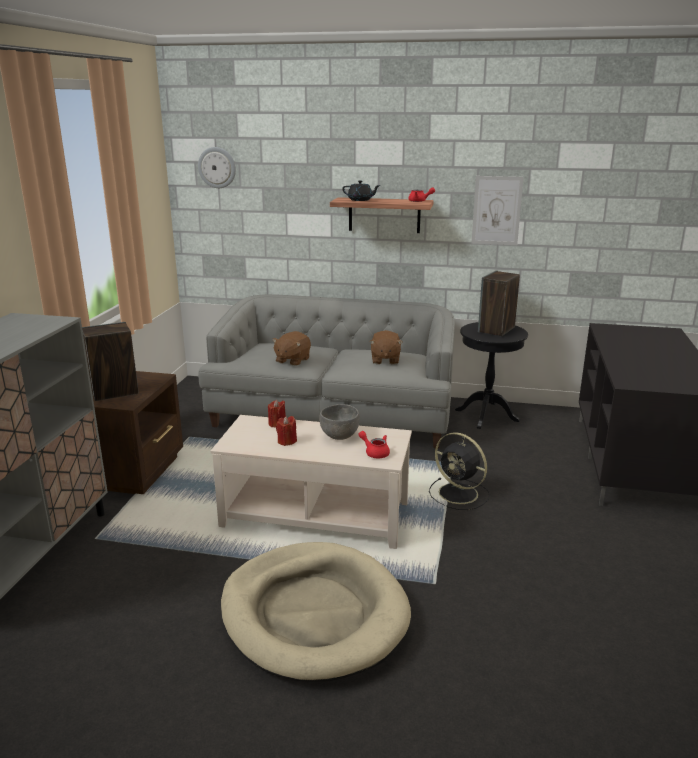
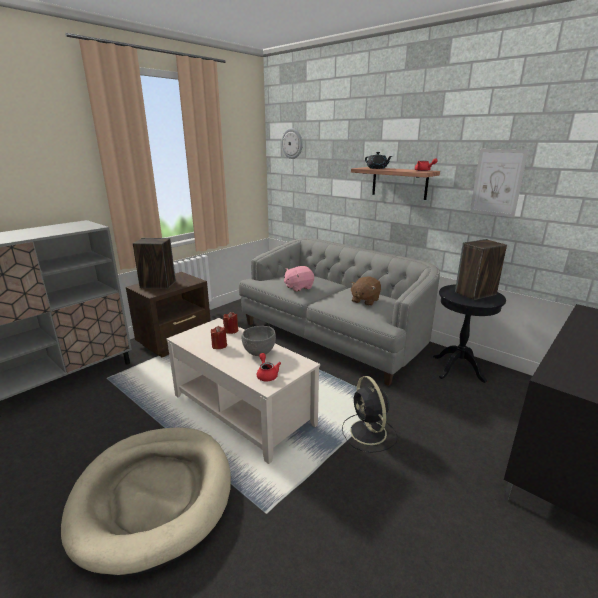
camera: 30 degrees right, 0 degrees up
(292, 360) = (298, 287): brown plush toy -> pink plush toy

